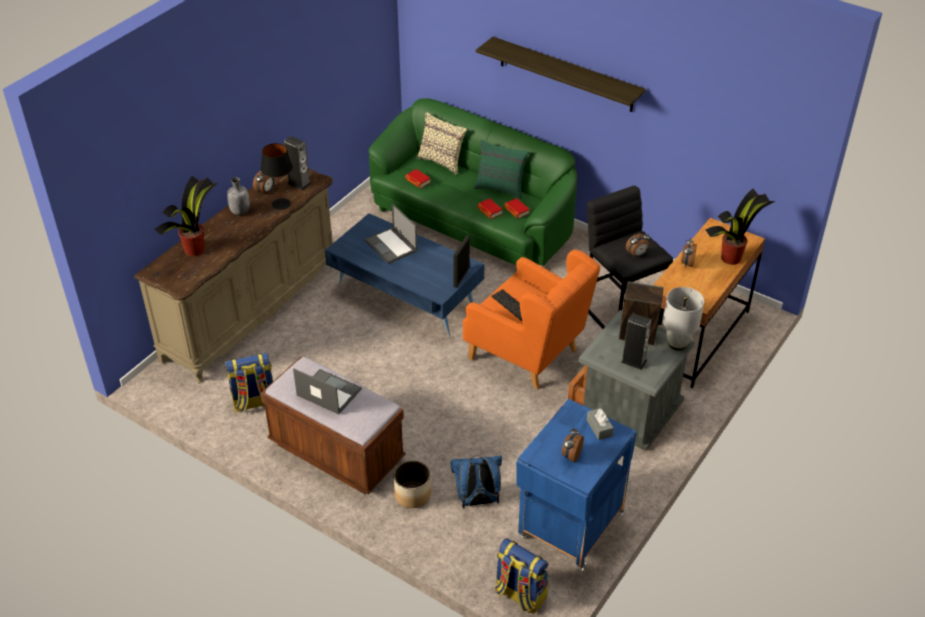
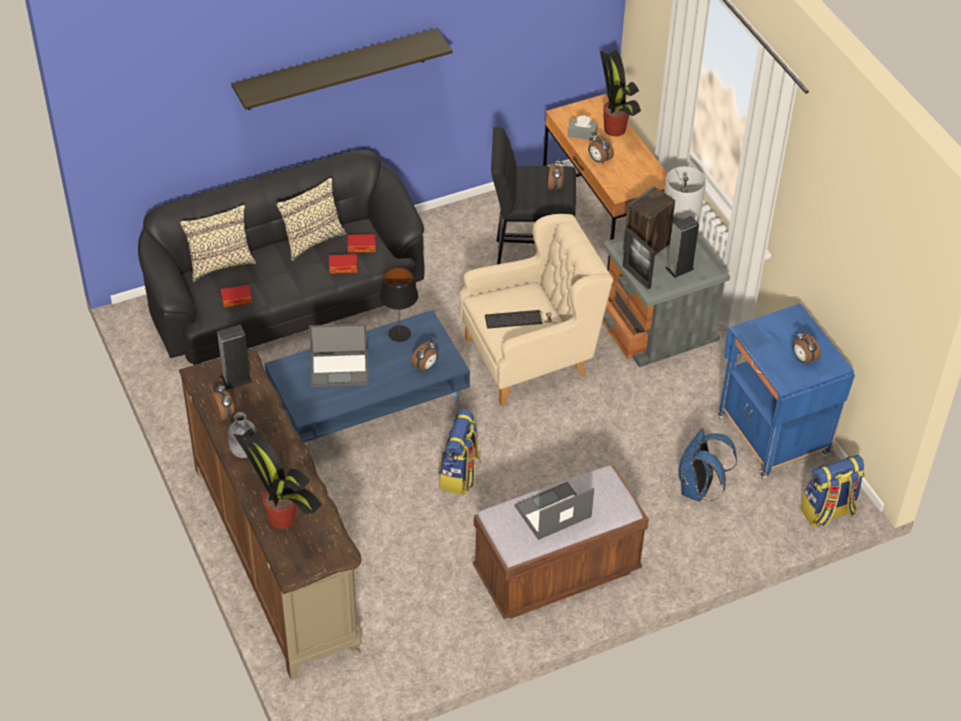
camera: 60 degrees left, 5 degrees up
(254, 402) = (429, 613): backpack -> backpack (459, 475)
(281, 204) = (262, 409): black table lamp -> black table lamp (399, 333)
(413, 494) = (657, 535): planter -> none
(427, 283) = (426, 367): none -> alarm clock
(461, 277) = (440, 336): picture frame -> picture frame (636, 277)
(471, 221) = (286, 301): green sofa -> black sofa
(500, 189) = (313, 242): green pillow -> beige pillow
(528, 354) = (531, 357): orange armchair -> beige armchair
(599, 428) = (781, 324): grey tissue box -> grey tissue box (582, 134)

